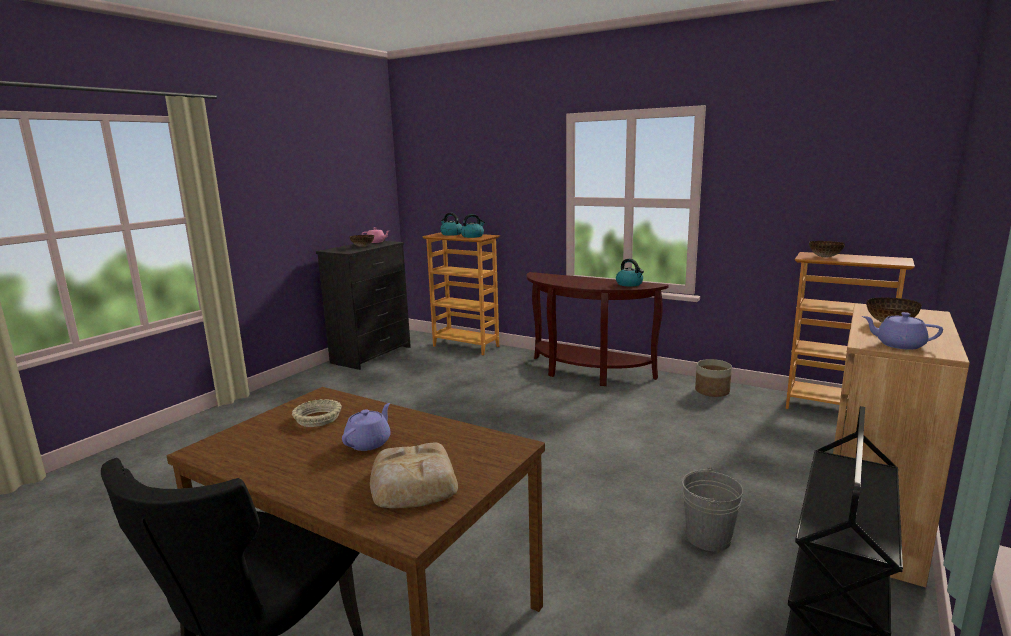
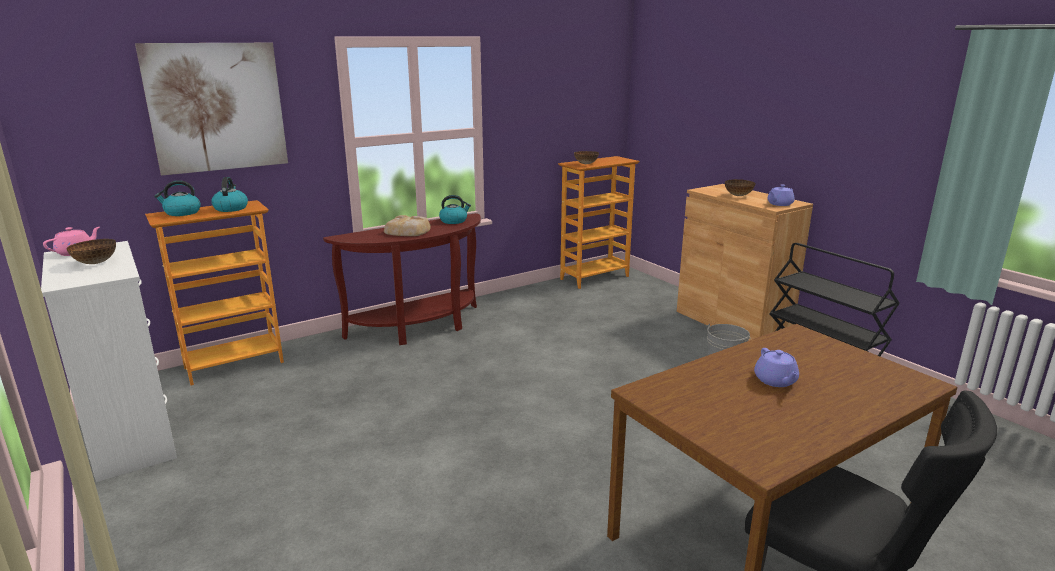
camera: 65 degrees left, 5 degrees up
(318, 418) = (706, 398): beige bowl -> none
(369, 442) = (775, 381): purple teapot -> purple teapot turned 150 degrees counterclockwise
(372, 355) = (133, 437): black dresser -> white dresser
(413, 484) = (857, 374): bread -> bread (408, 231)
(486, 167) = (217, 107): none -> picture
(712, 391) = (525, 298): planter -> none

